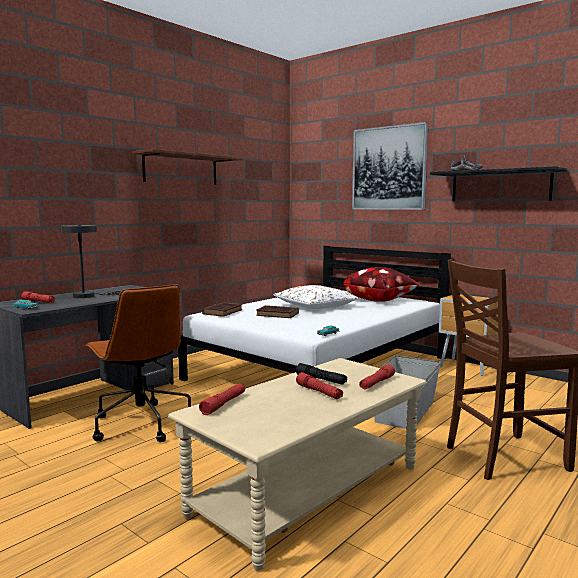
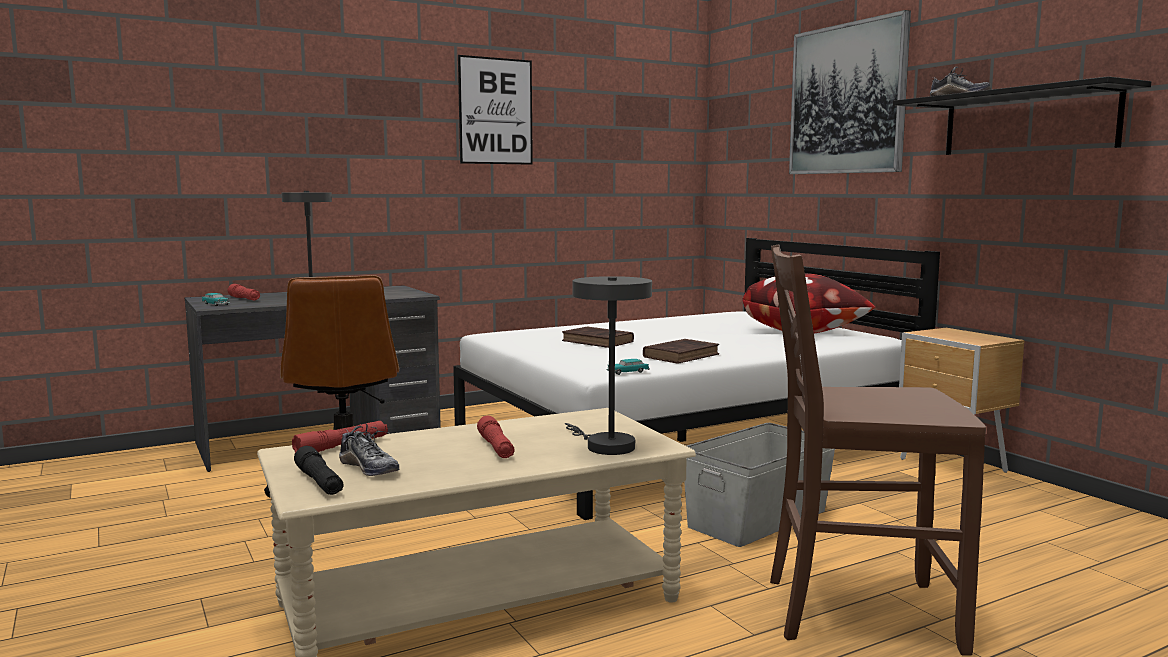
camera: 20 degrees right, 0 degrees up
(181, 169) = (495, 111): brown shelf -> picture
(223, 312) = (521, 333): brown book -> brown book (682, 355)
(265, 417) = (369, 468): none -> shoe
(315, 306) = (678, 334): white pillow -> none
(321, 380) = (526, 433): black flashlight -> black flashlight (319, 482)
(377, 383) = (605, 445): red flashlight -> grey table lamp

